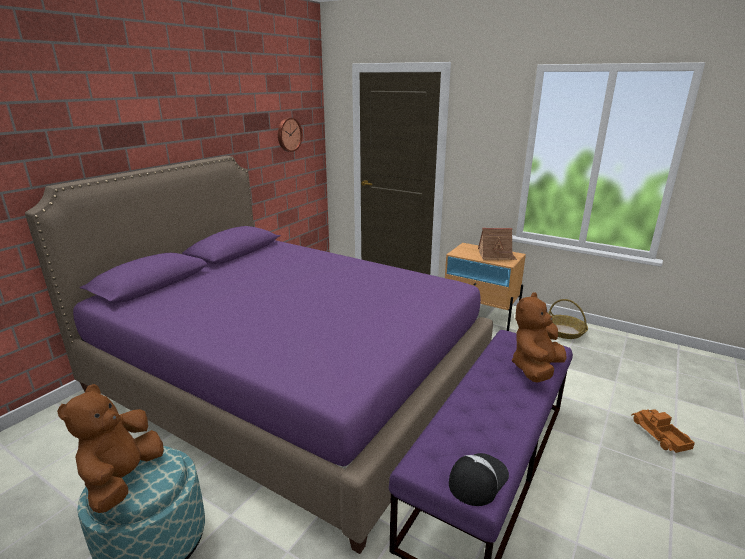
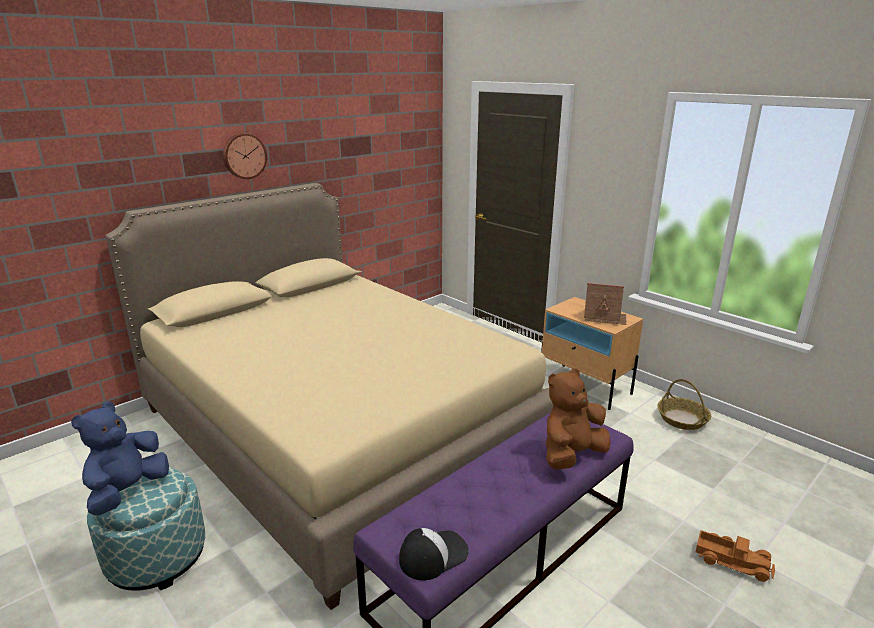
camera: 15 degrees right, 0 degrees up
(123, 479) = (128, 492): brown plush toy -> blue plush toy
(288, 134) = (394, 159): wall clock -> wall clock (244, 156)
(288, 385) = (337, 432): purple bed -> beige bed
(659, 435) = (732, 561): toy truck -> toy truck turned 120 degrees clockwise

